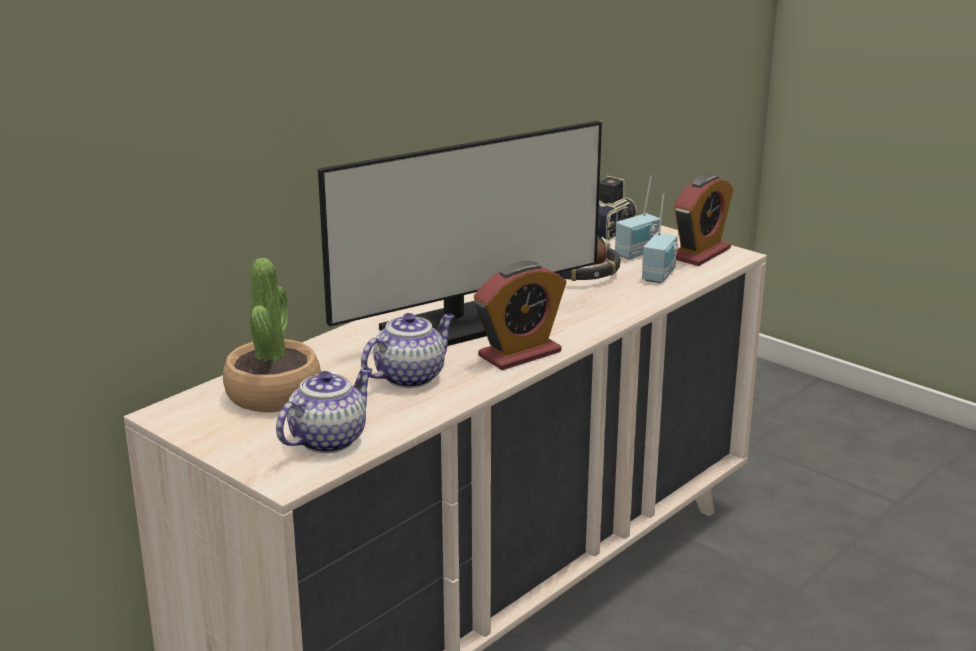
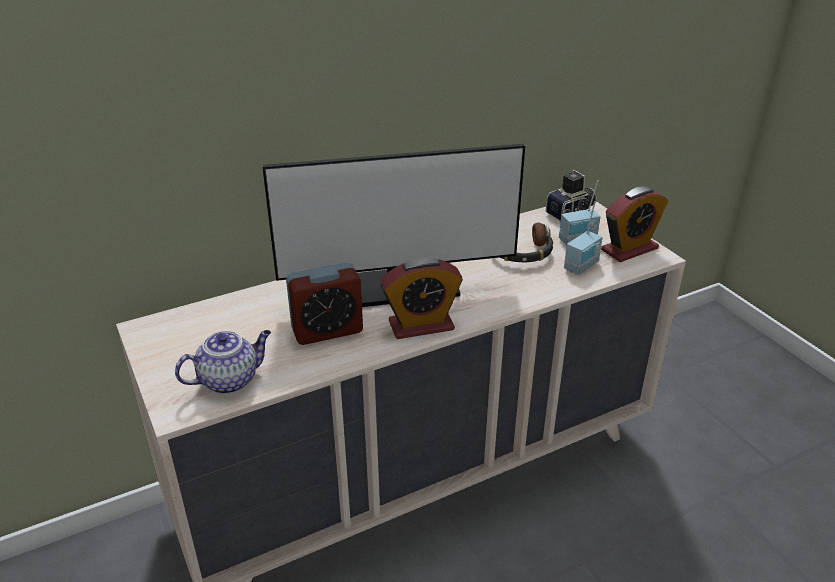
camera: 20 degrees right, 10 degrees up
(274, 394) = (223, 326): potted plant -> none
(410, 376) = (327, 330): teapot -> alarm clock

